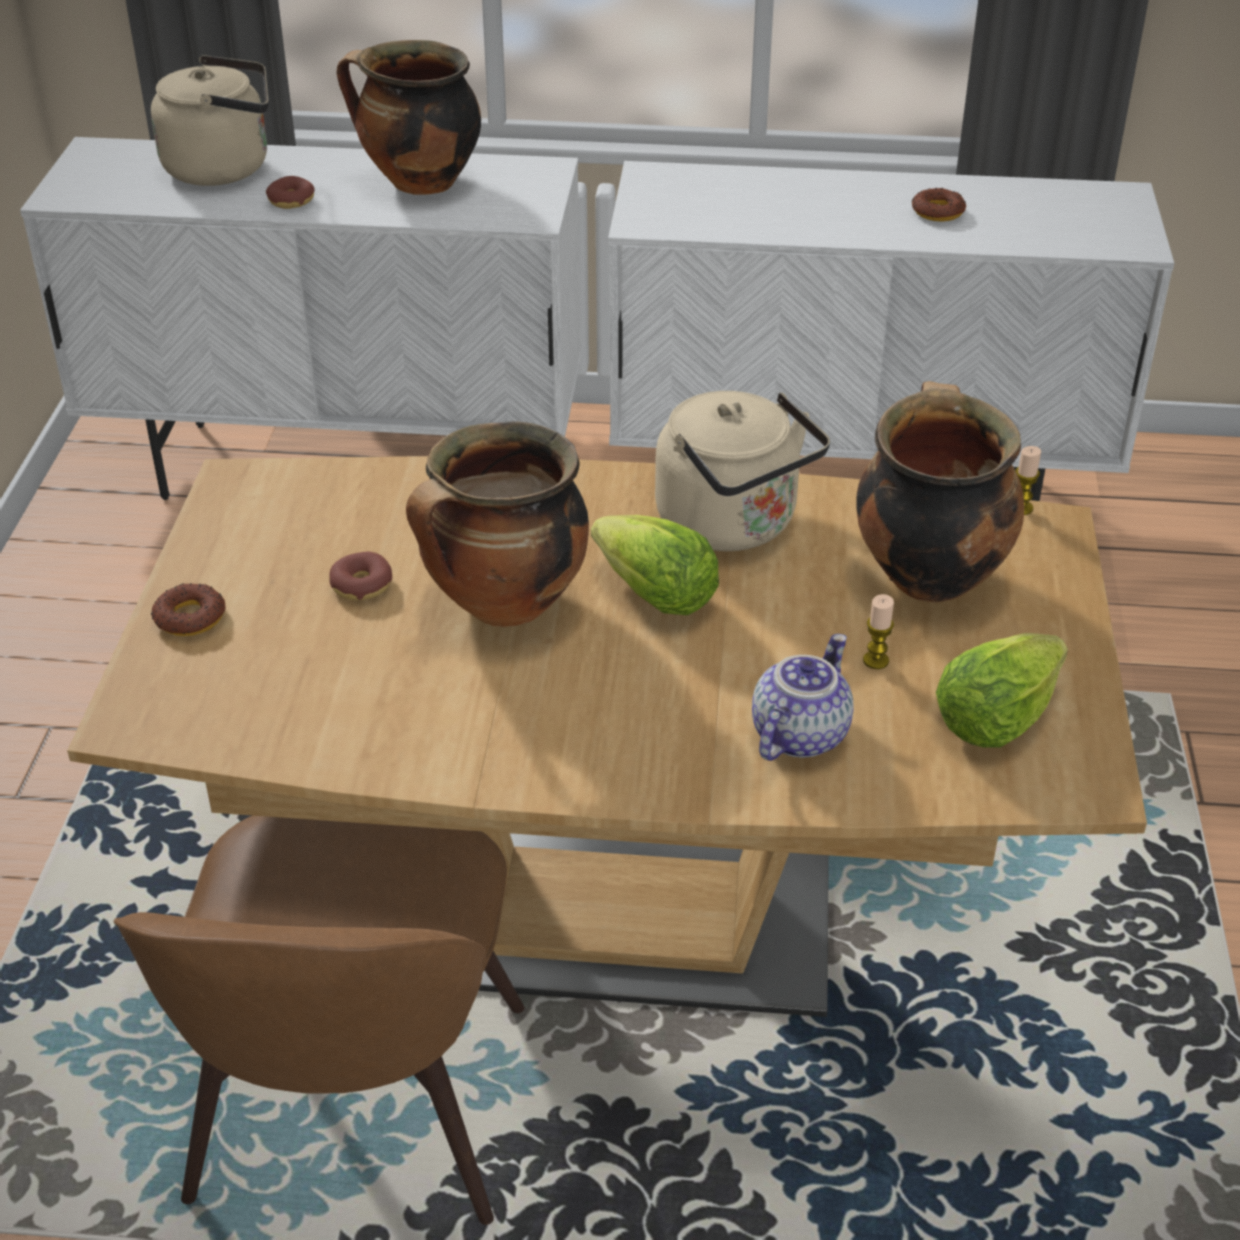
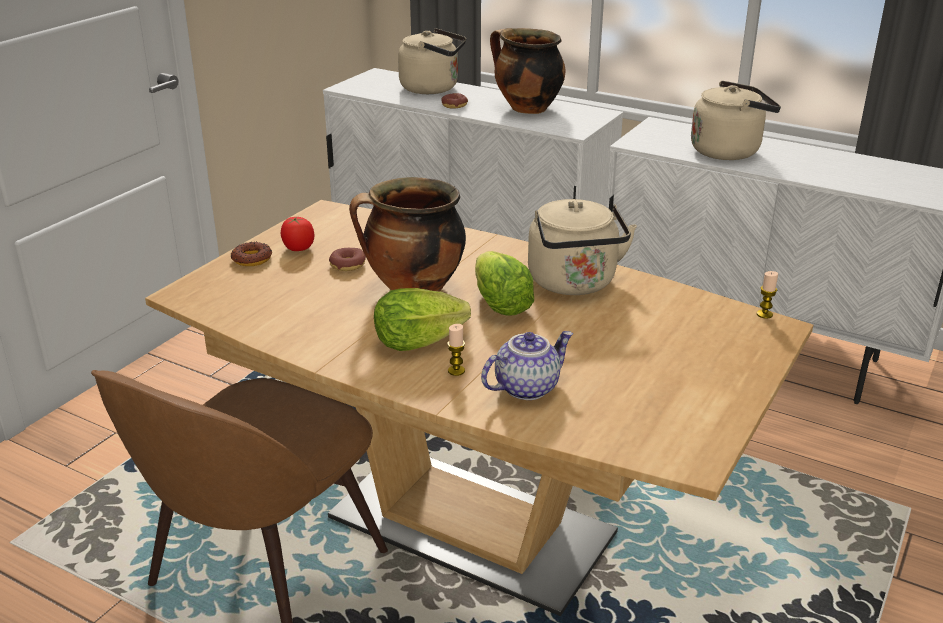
camera: 25 degrees right, 10 degrees down
(251, 574) = (298, 248): none -> tomato
(791, 210) = (729, 151): none -> beige kettle
(875, 660) = (605, 365): candle -> candle (456, 371)
(927, 574) = (674, 332): cooking pot -> none
(938, 211) = (822, 166): donut -> none
(994, 719) = (657, 412): lettuce -> lettuce (417, 342)

